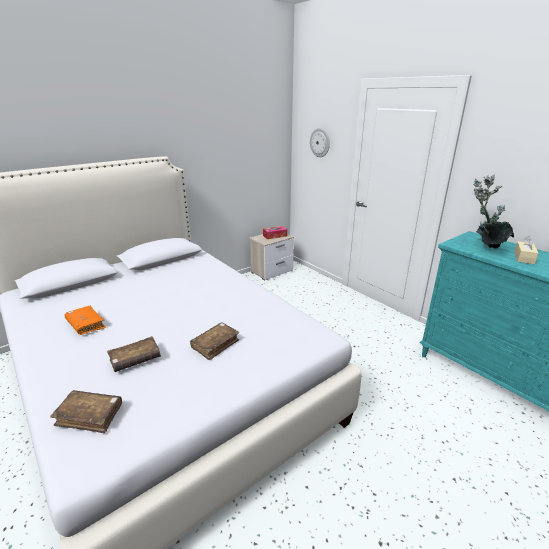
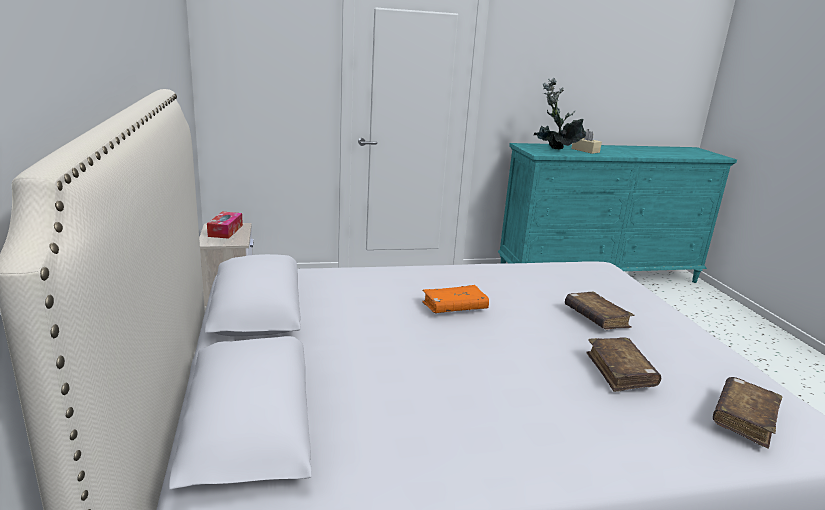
camera: 65 degrees left, 5 degrees down
(86, 325) = (482, 407): orange book -> orange book (454, 307)
(320, 142) = (268, 58): wall clock -> none

